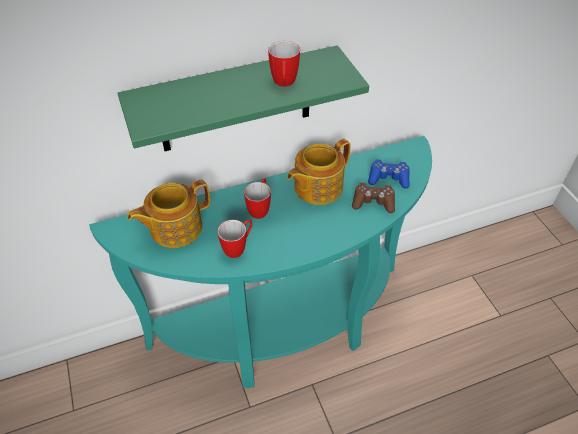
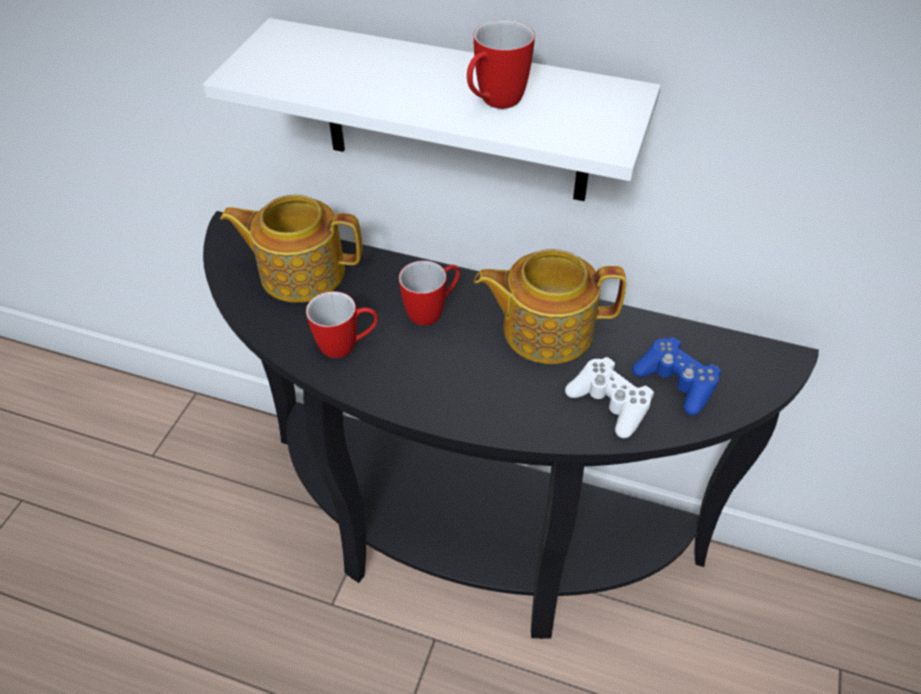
camera: 40 degrees right, 0 degrees up
(235, 101) = (455, 114): green shelf -> white shelf
(286, 331) = (466, 540): turquoise console table -> black console table
(373, 202) = (609, 403): brown game controller -> white game controller

